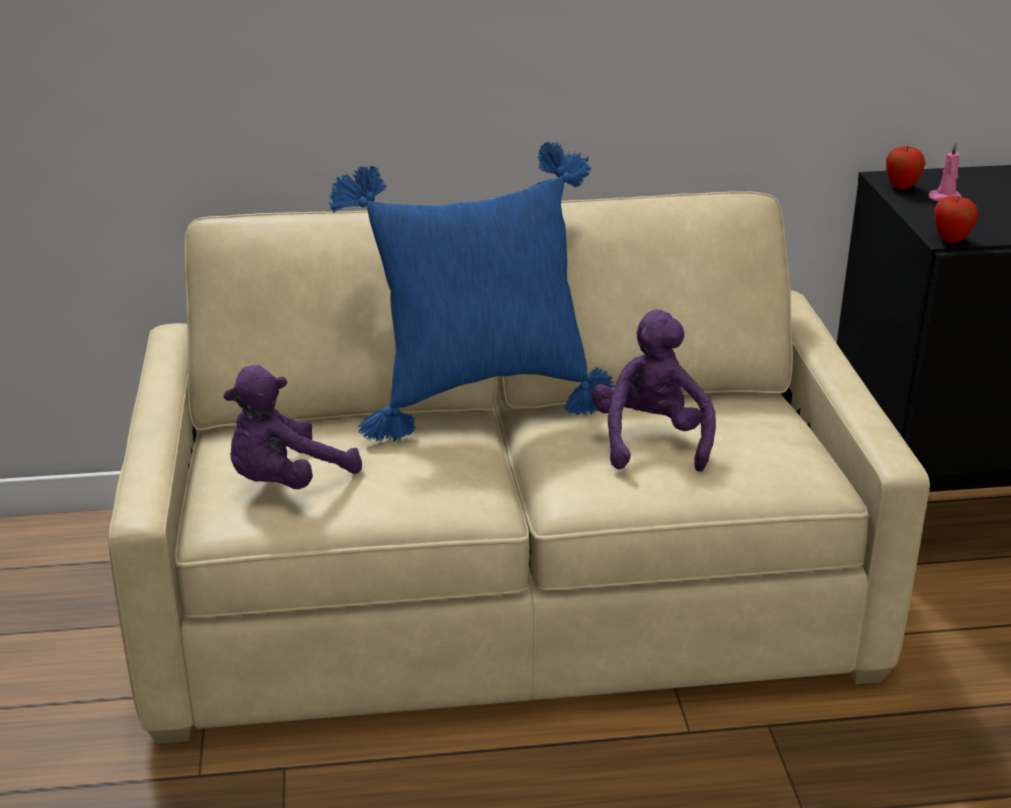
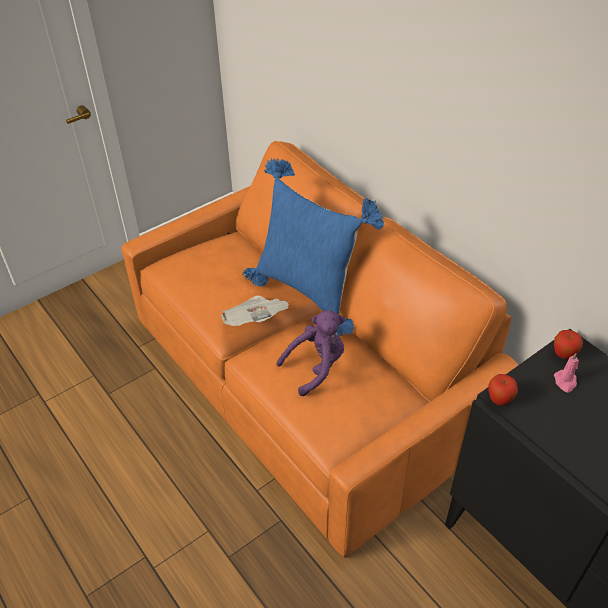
camera: 60 degrees right, 15 degrees up
(286, 482) = (199, 269): purple plush toy -> none
(493, 464) = (255, 322): none -> newspaper
(506, 593) = (305, 382): beige sofa -> orange sofa

